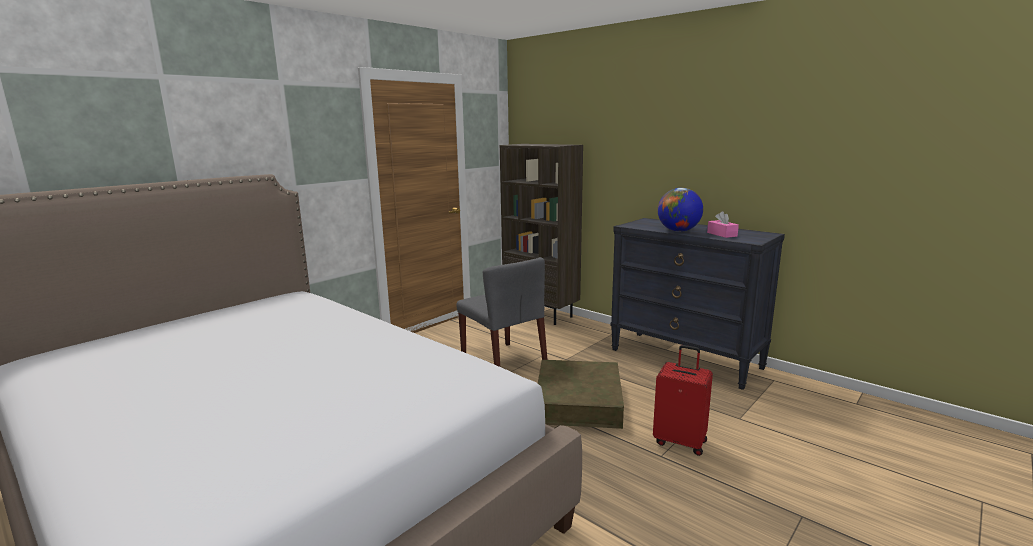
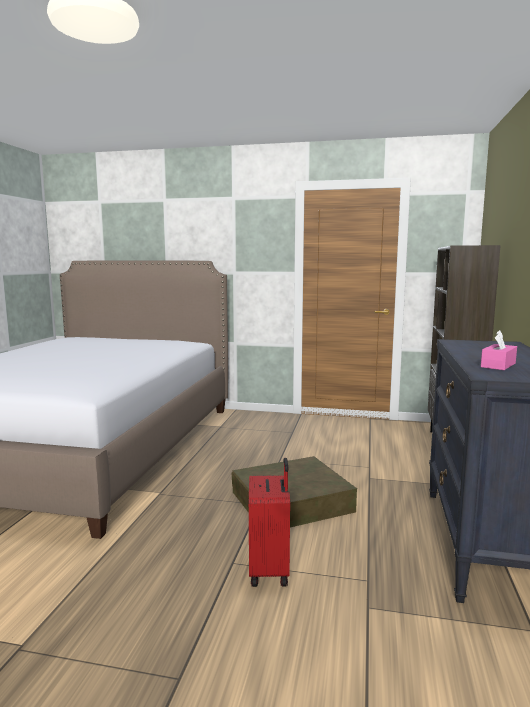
camera: 60 degrees right, 5 degrees down
(504, 362) = (324, 455): grey chair -> none
(678, 231) = (470, 353): globe -> none

